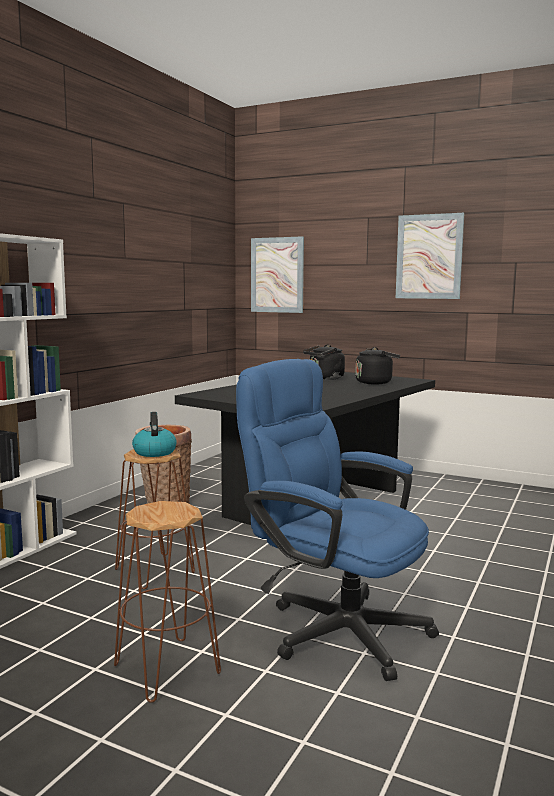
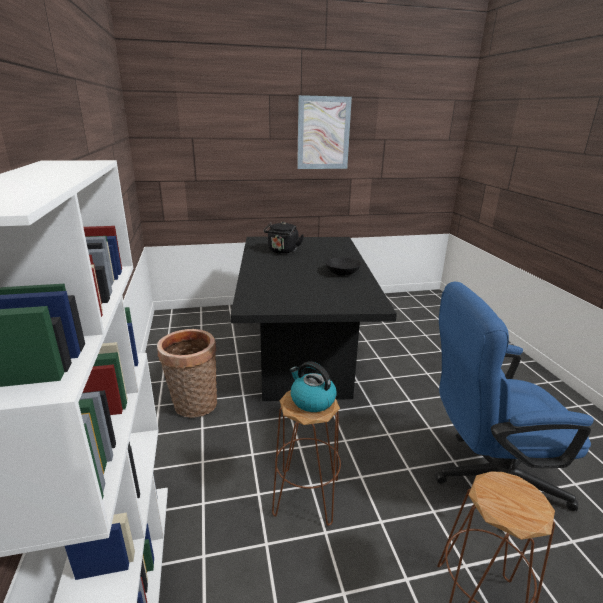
camera: 40 degrees left, 15 degrees up
(277, 275) = (181, 148): picture -> none
(340, 393) = (342, 272): none -> black bowl
(375, 382) = (327, 249): black kettle -> none

